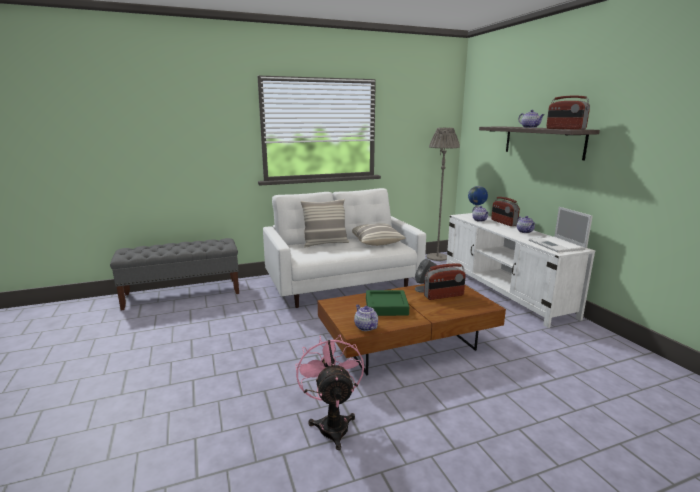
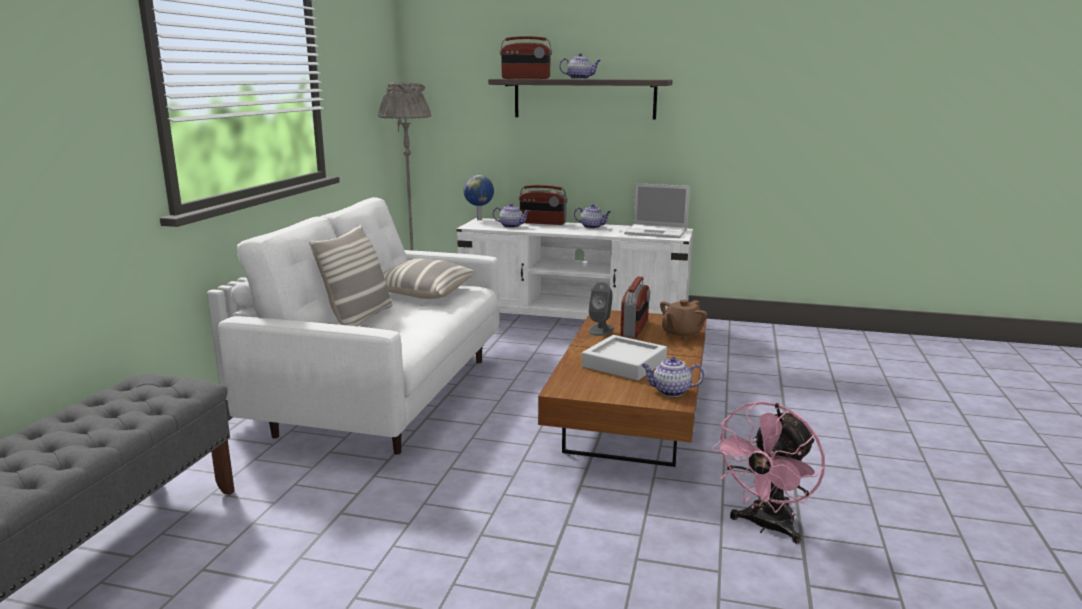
camera: 55 degrees left, 0 degrees up
(332, 423) = (766, 527): pink fan -> pink fan turned 75 degrees counterclockwise
(386, 307) = (624, 364): green tray -> grey tray
(458, 309) = (681, 334): none -> brown teapot
(565, 129) = (640, 79): radio -> radio (526, 78)

